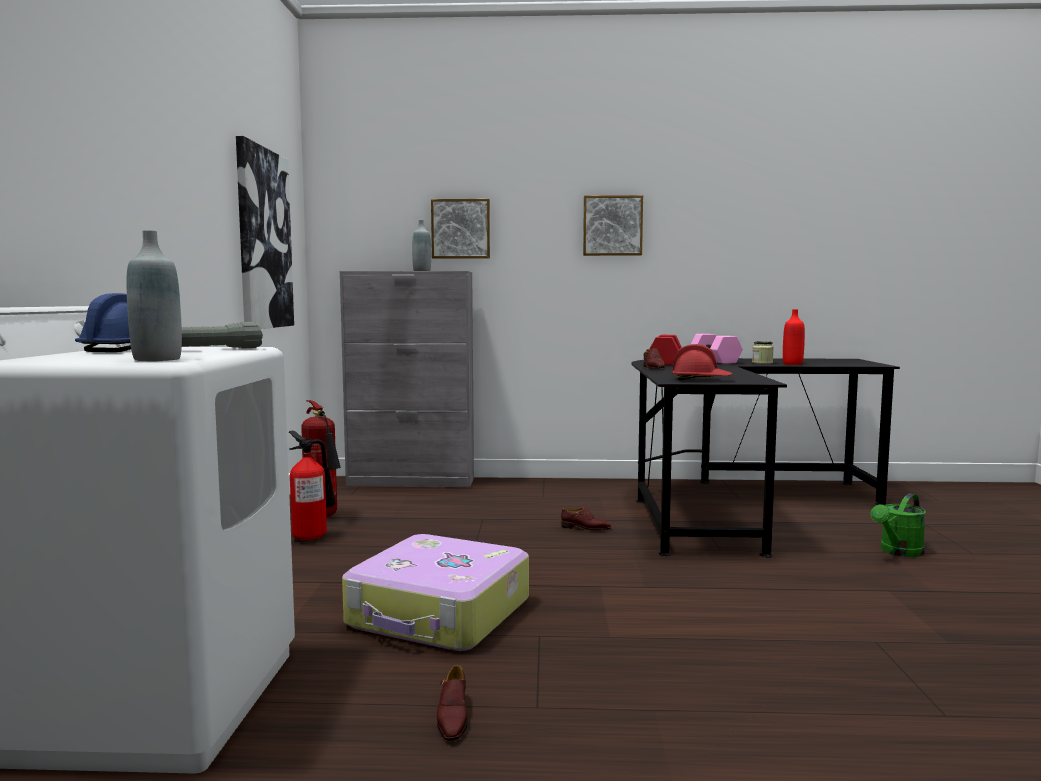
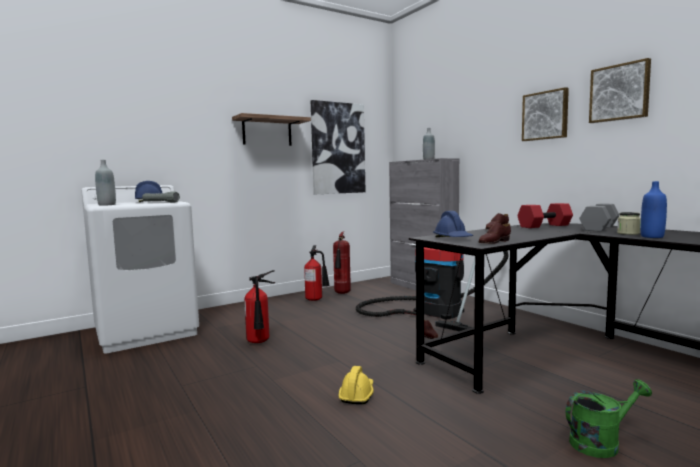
camera: 55 degrees right, 0 degrees up
(192, 190) = (267, 132): none -> shelf
(439, 614) = (259, 342): suitcase -> fire extinguisher
(452, 718) = (161, 374): brown shoe -> brown shoe (494, 242)
(461, 229) = (455, 130): picture -> picture (619, 92)
(514, 504) = (432, 312): none -> vacuum cleaner
(701, 380) = (452, 238): red hard hat -> blue hard hat
(716, 361) = (600, 228): pink dumbbell -> grey dumbbell
(716, 603) = (357, 394): none -> yellow hard hat
(792, 364) = (652, 236): red bottle -> blue bottle
(898, 552) = (601, 442): green watering can -> green watering can turned 150 degrees clockwise

